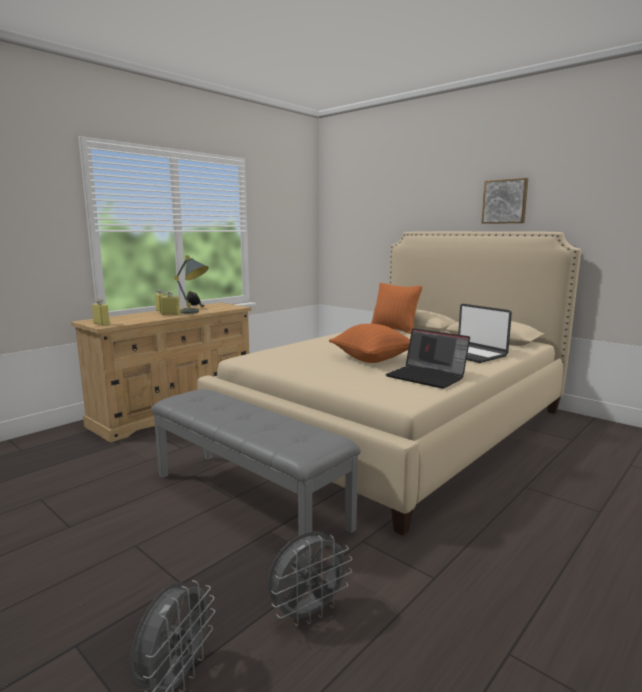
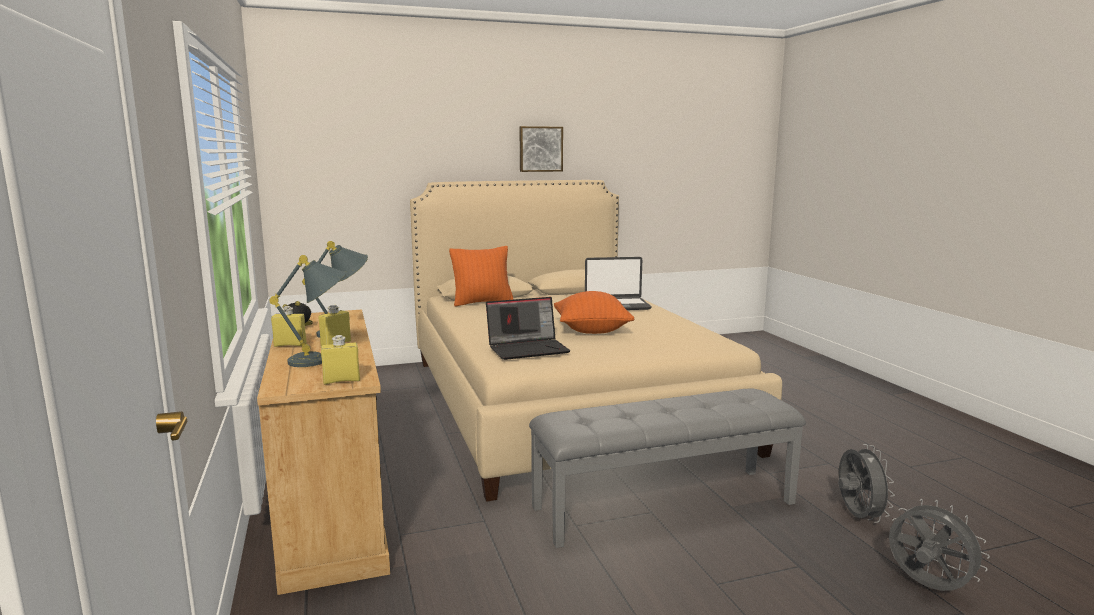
camera: 60 degrees left, 0 degrees up
(136, 318) = (321, 360): none -> grey table lamp
(427, 377) = (672, 328): laptop -> laptop (528, 348)

